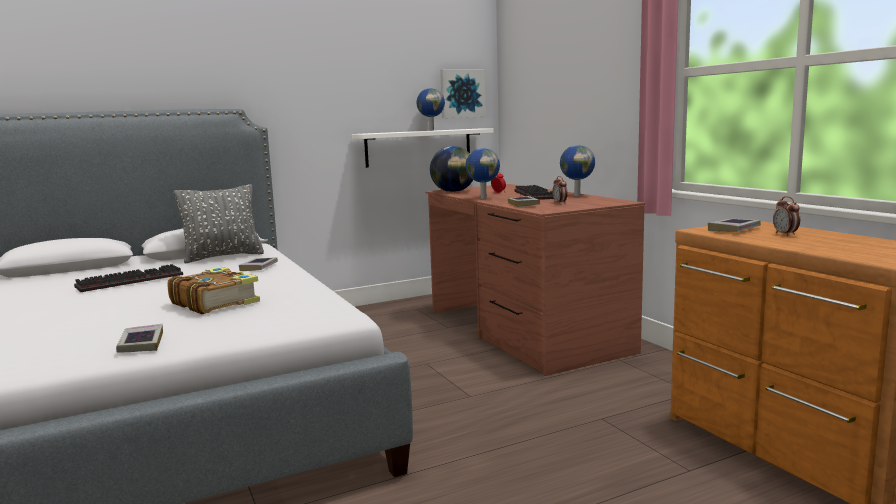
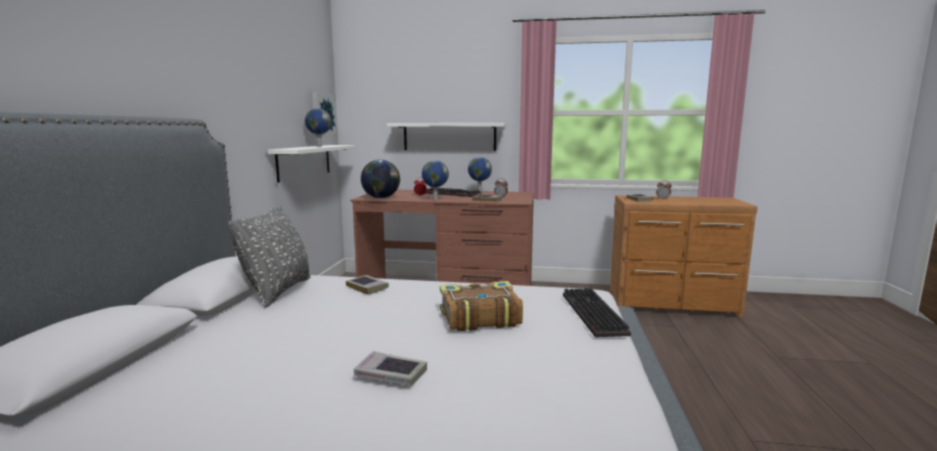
camera: 55 degrees left, 0 degrees up
(131, 280) = (298, 337): keyboard -> keyboard (590, 313)
(141, 344) = (590, 357): book -> book (391, 374)
(582, 115) = (449, 136): none -> white shelf

